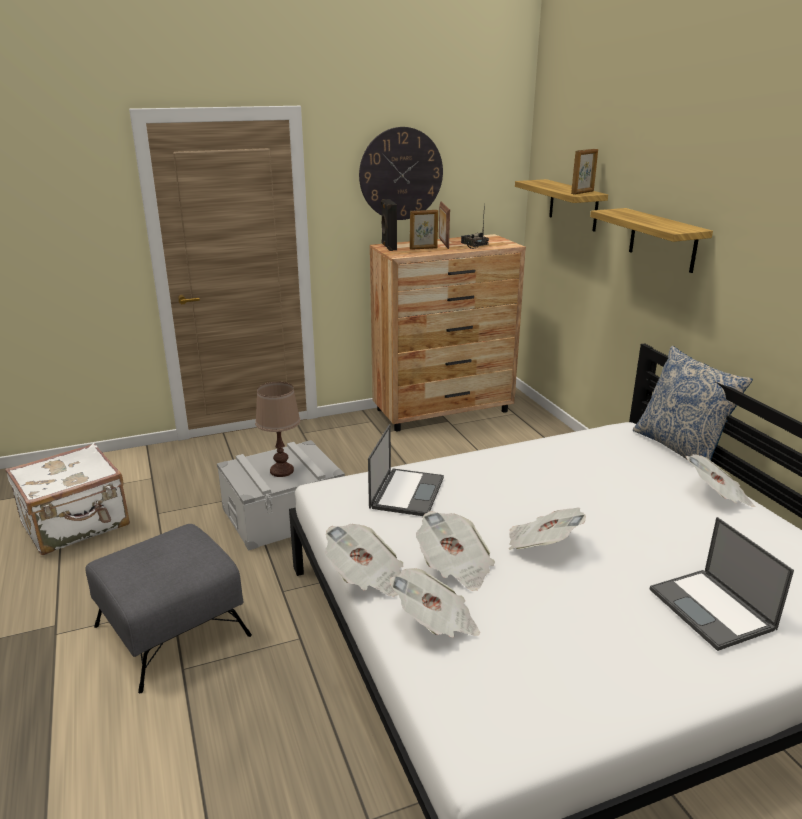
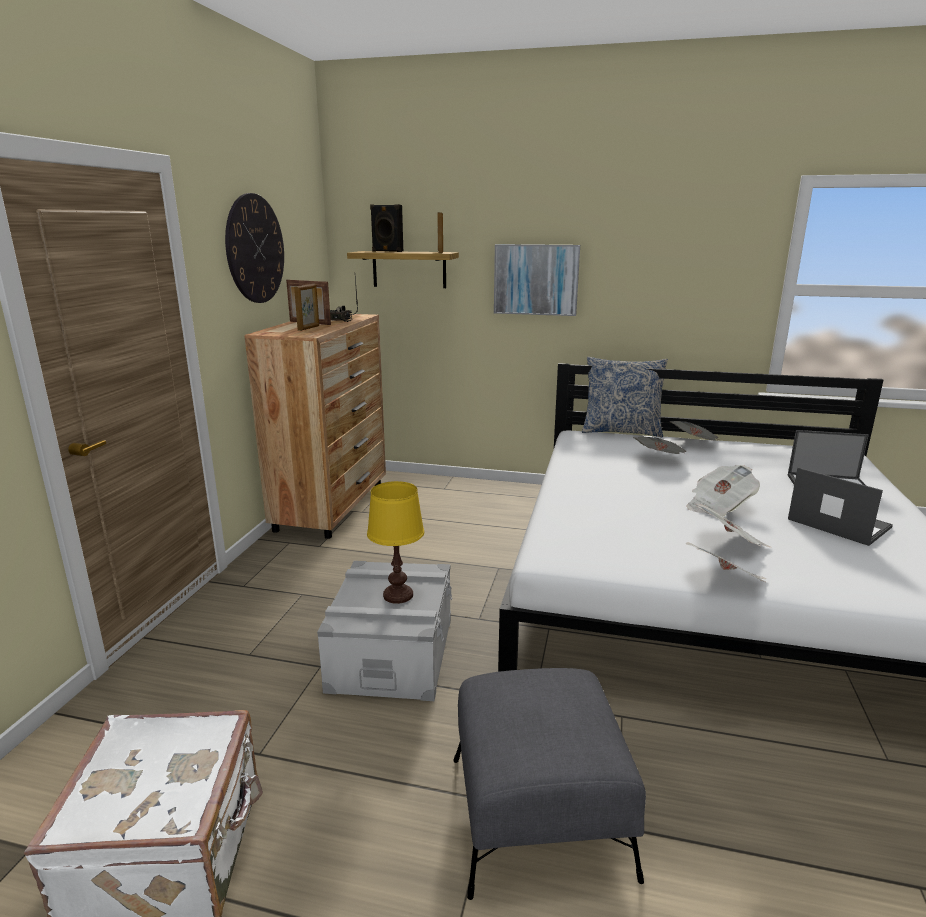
camera: 55 degrees left, 5 degrees down
(282, 471) = (398, 595): brown table lamp -> yellow table lamp
(388, 247) = (273, 333): black speaker -> black speaker (387, 251)
(407, 492) = (592, 525): laptop -> laptop (837, 523)
(435, 623) = (809, 574): newspaper -> newspaper (659, 459)
(662, 240) = (536, 279): shelf -> picture

